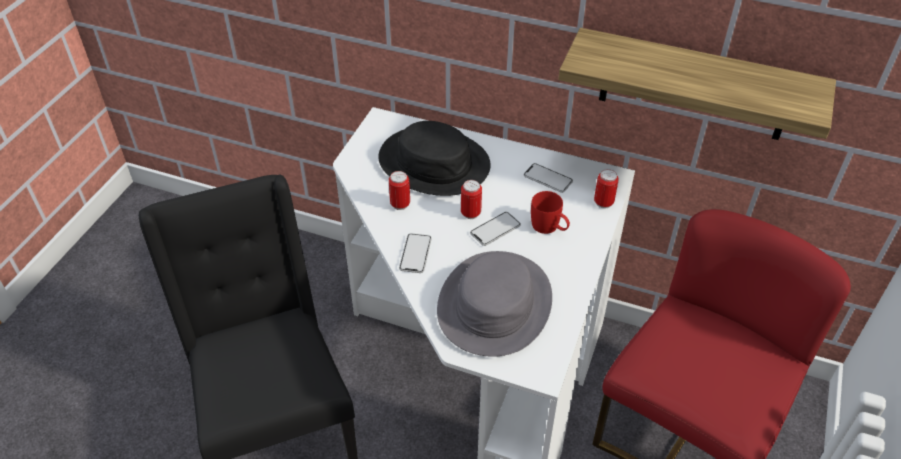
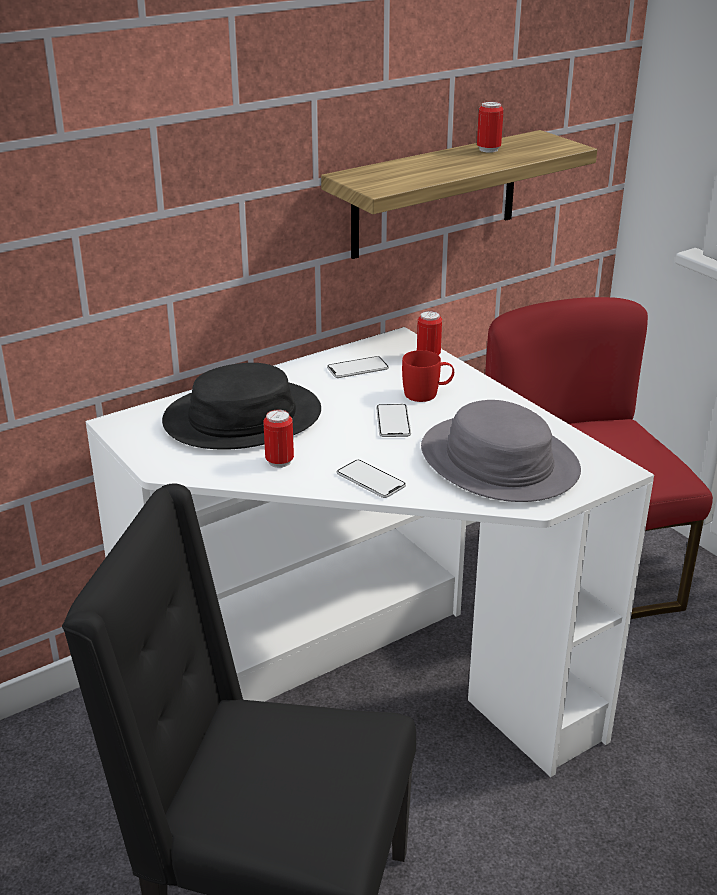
camera: 55 degrees left, 15 degrees down
(470, 213) = (351, 426): can -> can (488, 149)

